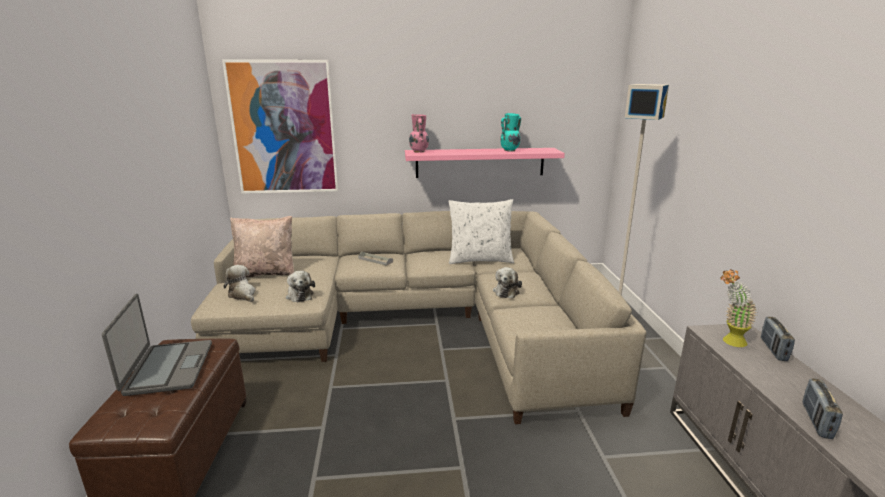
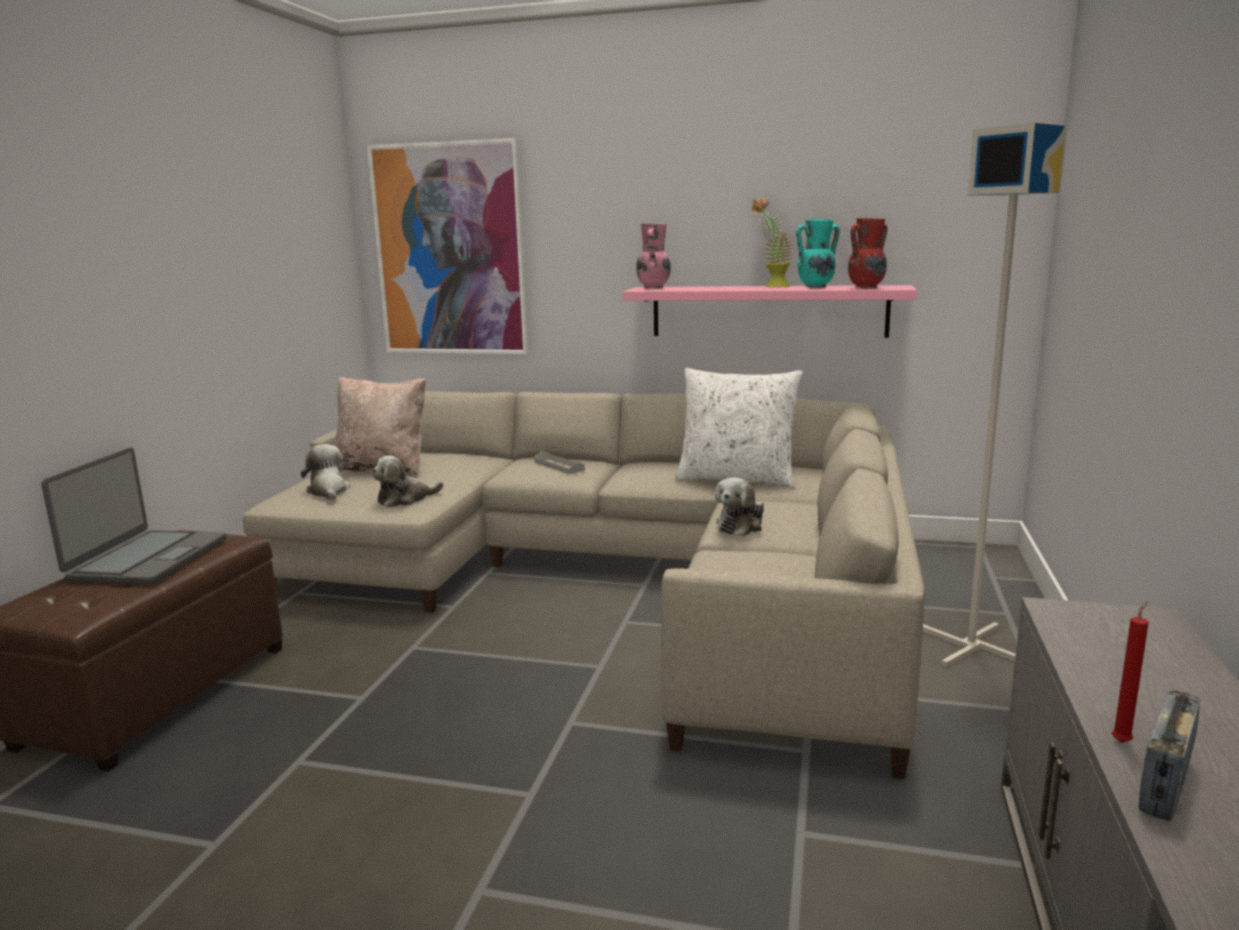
camera: 20 degrees right, 5 degrees down
(299, 295) = (405, 499): plush toy -> plush toy turned 60 degrees clockwise
(537, 151) = (866, 288): none -> red vase
(728, 341) = (1091, 631): potted plant -> potted plant (771, 286)
(773, 349) = (1189, 657): radio -> none
(785, 401) = (1122, 741): none -> red candle

